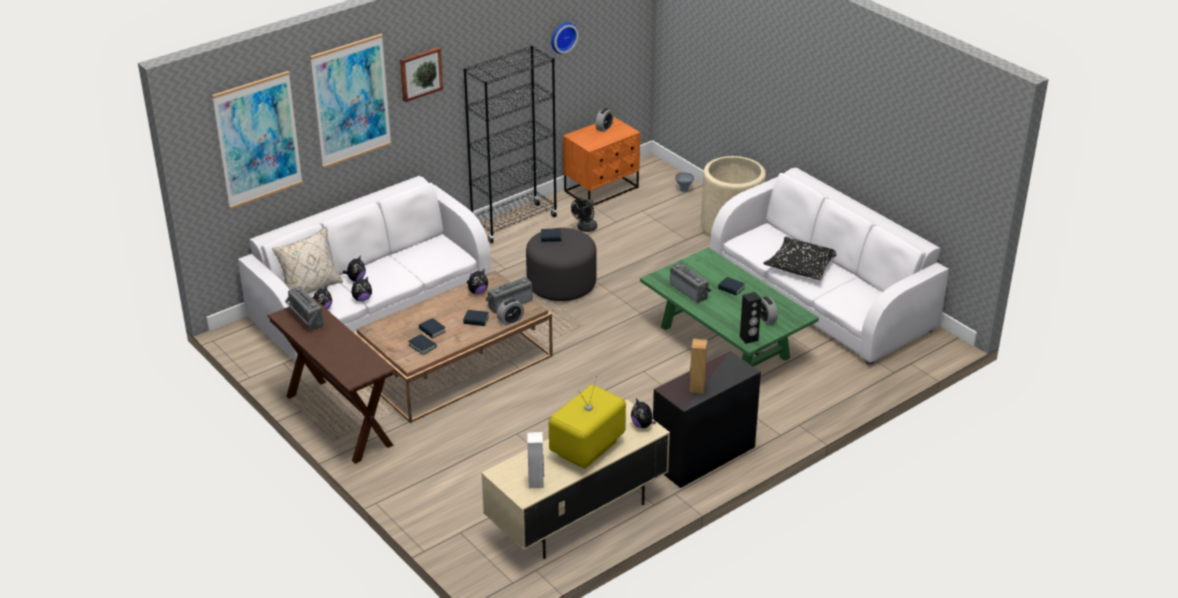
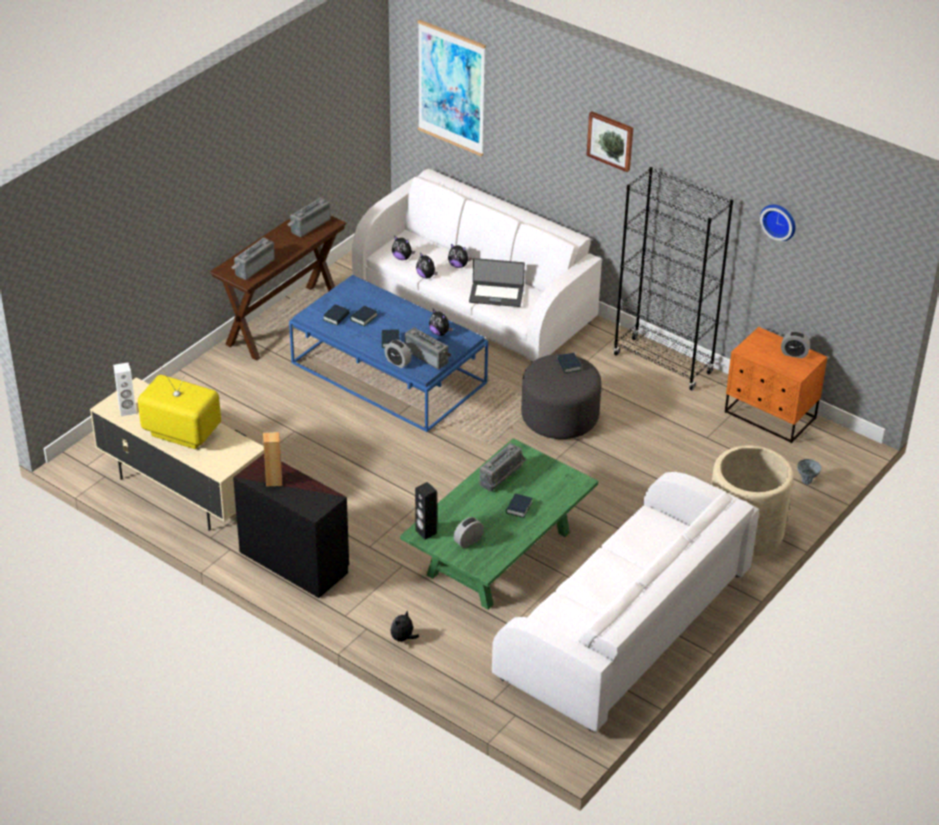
camera: 75 degrees right, 5 degrees up
(310, 288) = (432, 243): beige pillow -> none
(351, 101) = (538, 116): picture -> none
(357, 361) = (253, 267): none -> radio
(415, 265) = (496, 295): none -> laptop
(456, 365) = (389, 373): brown coffee table -> blue coffee table
(585, 229) = (678, 417): black fan -> none
(642, 425) = (227, 463): plush toy -> plush toy (403, 638)
(801, 266) = (619, 573): black pillow -> none

